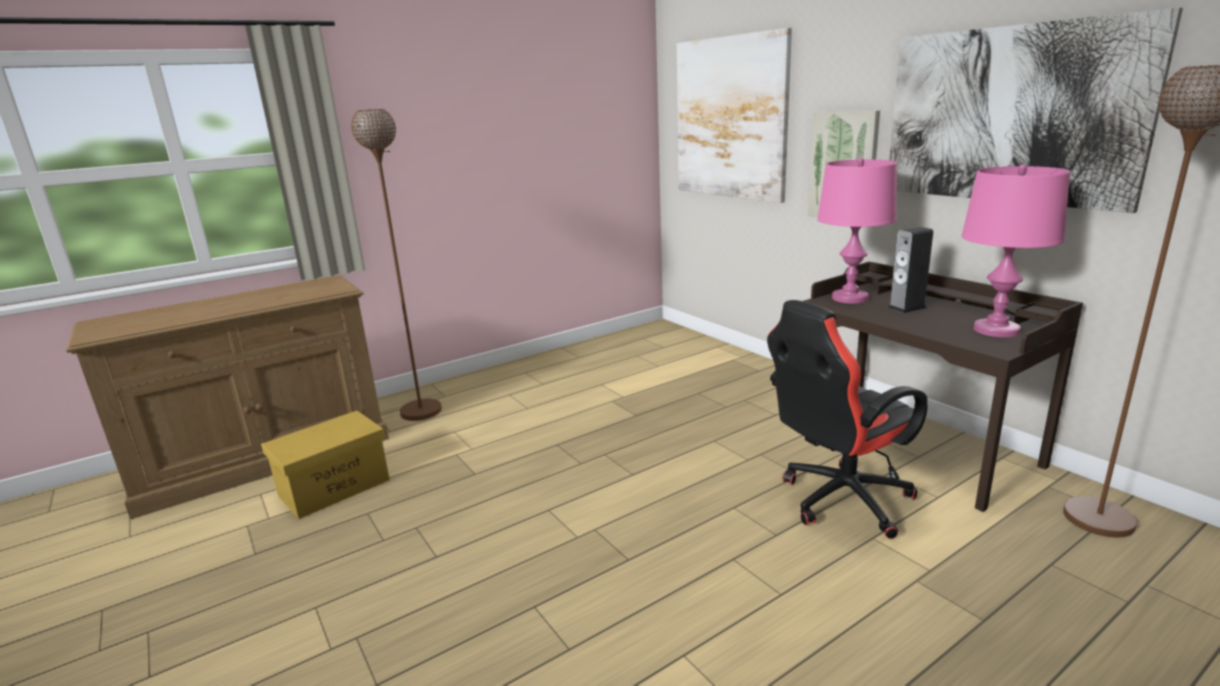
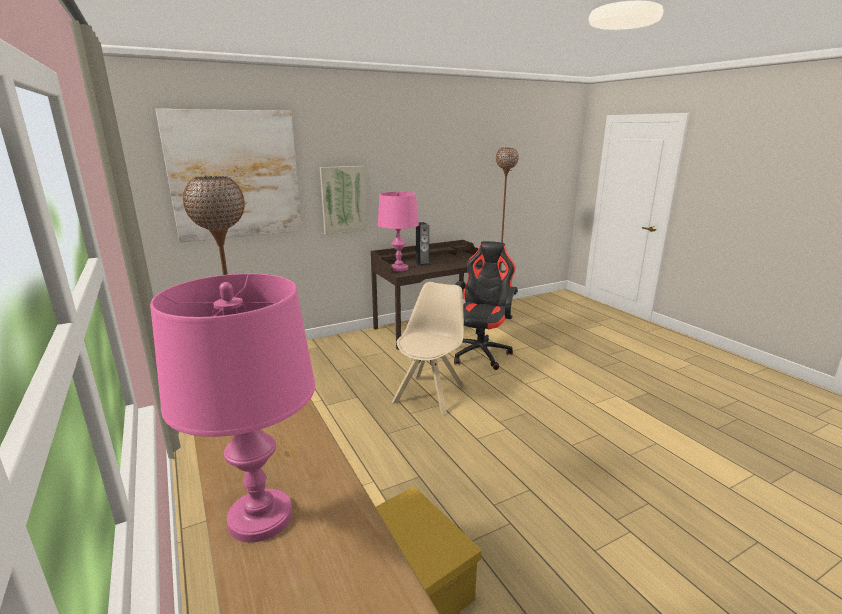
camera: 85 degrees left, 0 degrees up
(662, 463) = (430, 393): none -> beige chair
(838, 503) = (481, 353): black office chair -> black office chair turned 135 degrees counterclockwise
(996, 330) = (460, 258): pink table lamp -> pink table lamp (260, 517)
(1008, 115) = (425, 166): picture -> none

